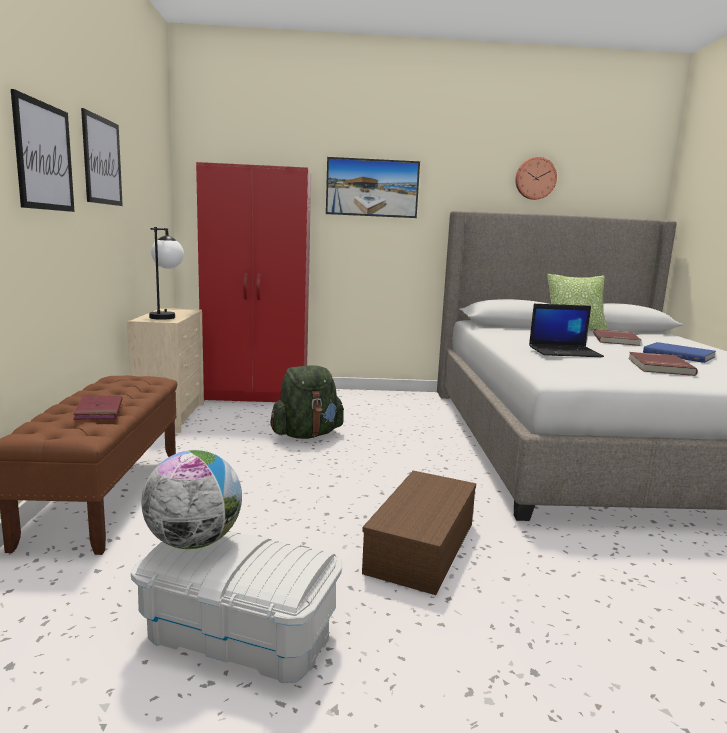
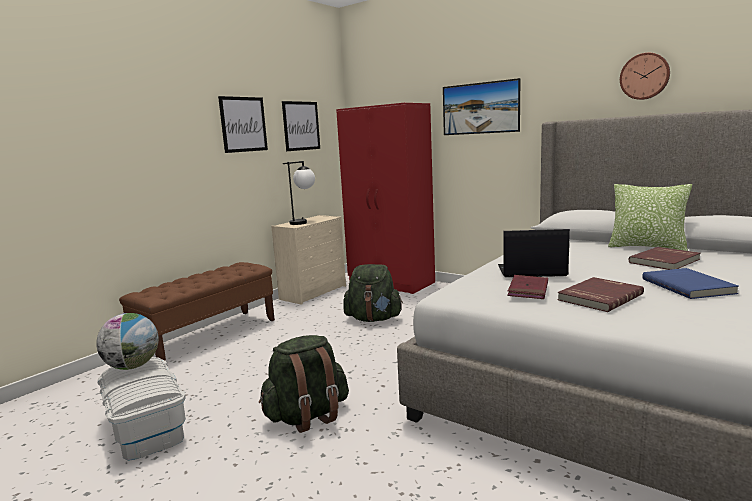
camera: 40 degrees right, 0 degrees up
(44, 156) = (177, 133): picture -> picture (301, 126)
(99, 411) = (188, 284): red book -> red book (528, 290)
(422, 548) = (307, 416): brown storage box -> green backpack
(565, 352) = (530, 271): laptop -> laptop turned 150 degrees clockwise

